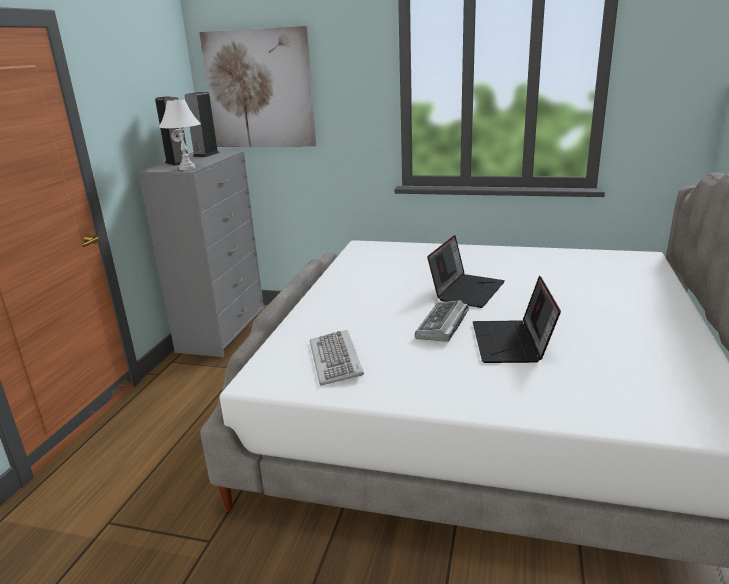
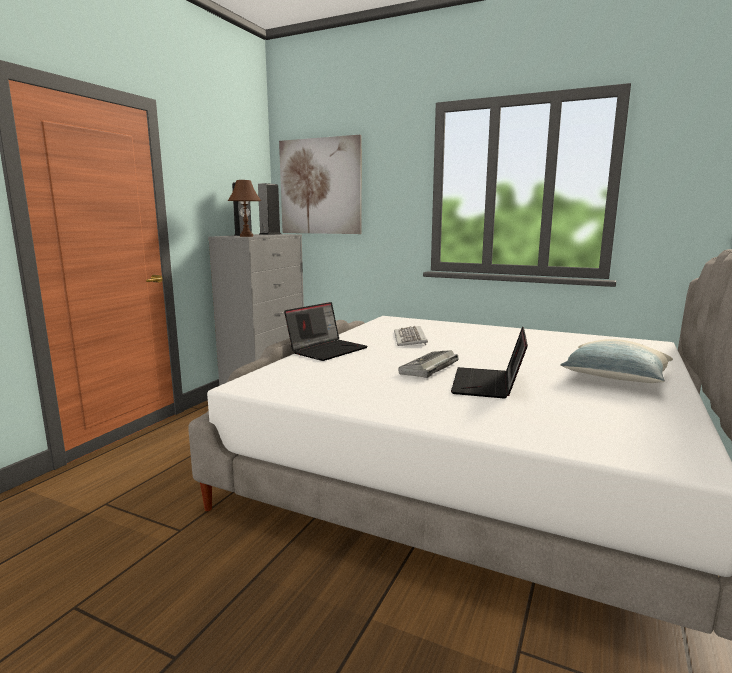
camera: 10 degrees right, 10 degrees down
(186, 168) = (246, 236): white table lamp -> brown table lamp
(336, 360) = (320, 380): keyboard -> keyboard (410, 339)
(466, 290) = (465, 350): laptop -> laptop (327, 350)
(628, 317) = (615, 379): none -> pillow

